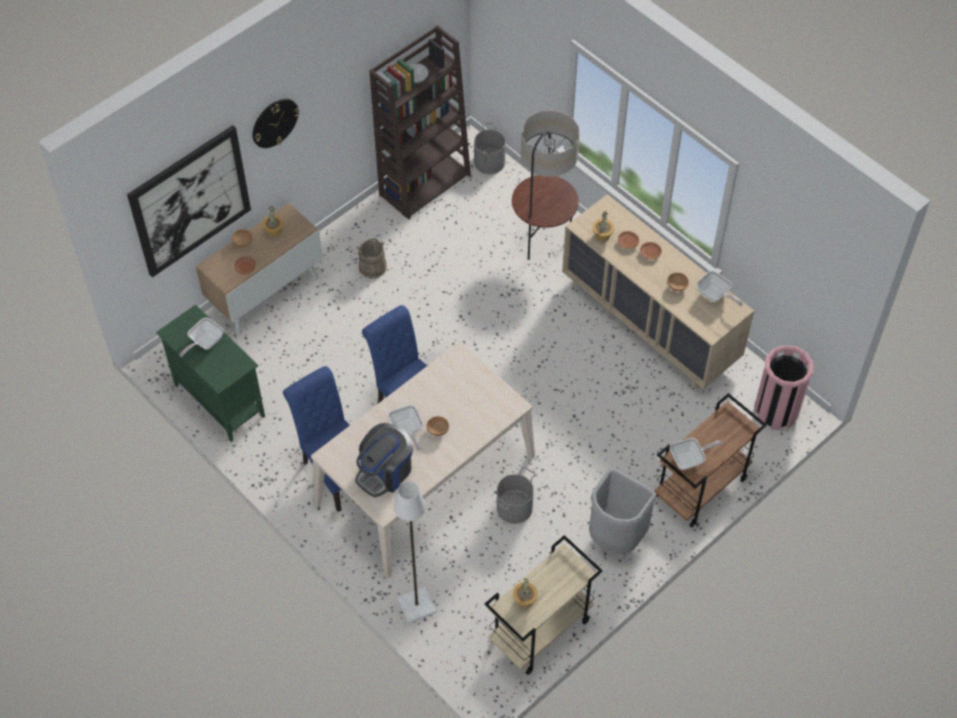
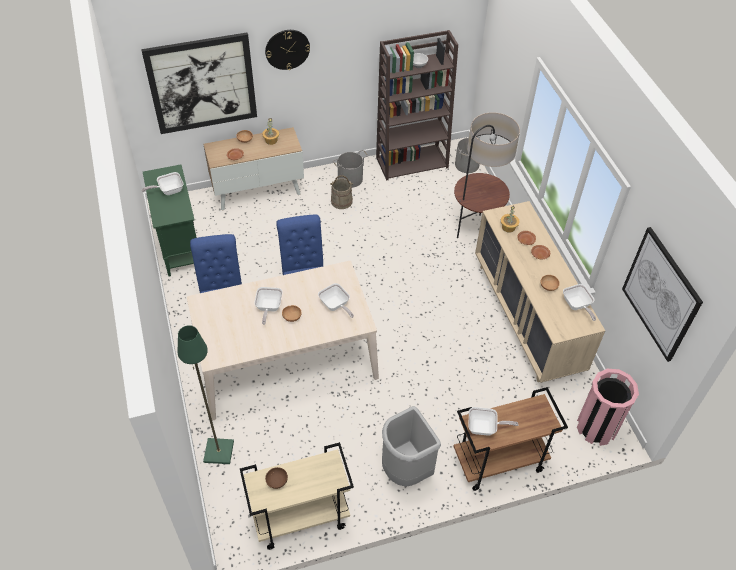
camera: 25 degrees right, 5 degrees down
(385, 472) = (232, 331): coffee machine -> none
(416, 606) = (218, 452): white floor lamp -> green floor lamp
(475, 398) = (335, 306): none -> frying pan
(515, 508) = (339, 411): grey bucket -> grey bucket (350, 179)
(524, 599) = (276, 481): potted plant -> brown bowl
(806, 260) = (660, 294): none -> picture

